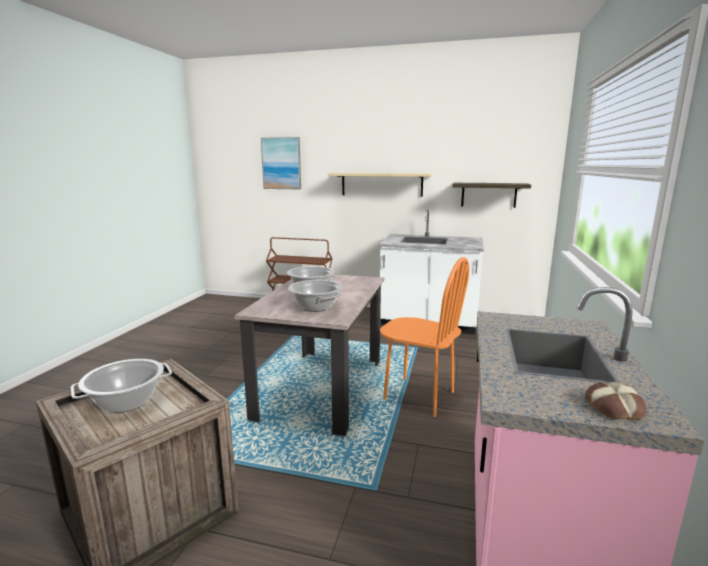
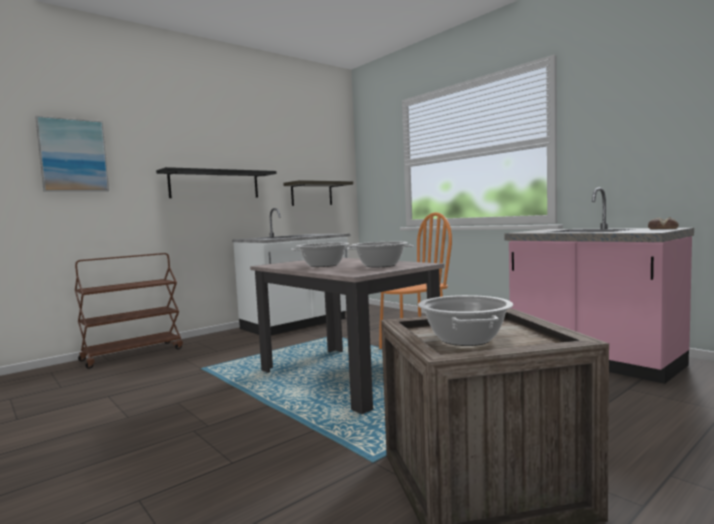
camera: 55 degrees left, 10 degrees down
(381, 184) = (215, 184): beige shelf -> black shelf

